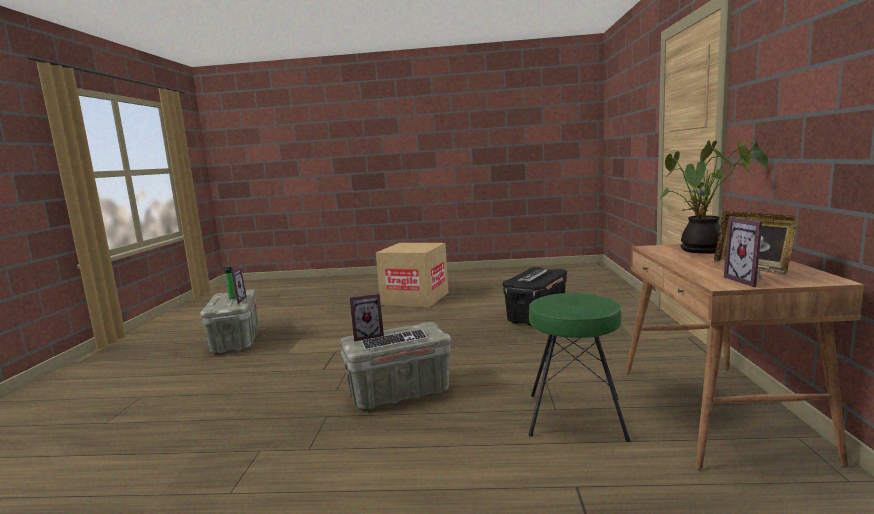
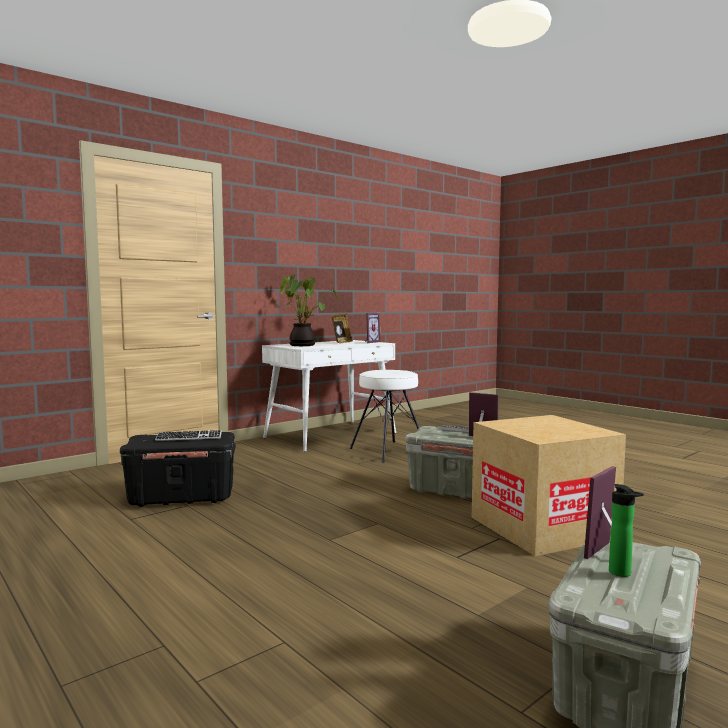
camera: 135 degrees left, 5 degrees down
(415, 298) = (118, 619): cardboard box -> cardboard box (542, 527)
(575, 415) = (388, 451): green stool -> white stool
(716, 411) = (331, 435): brown desk -> white desk

